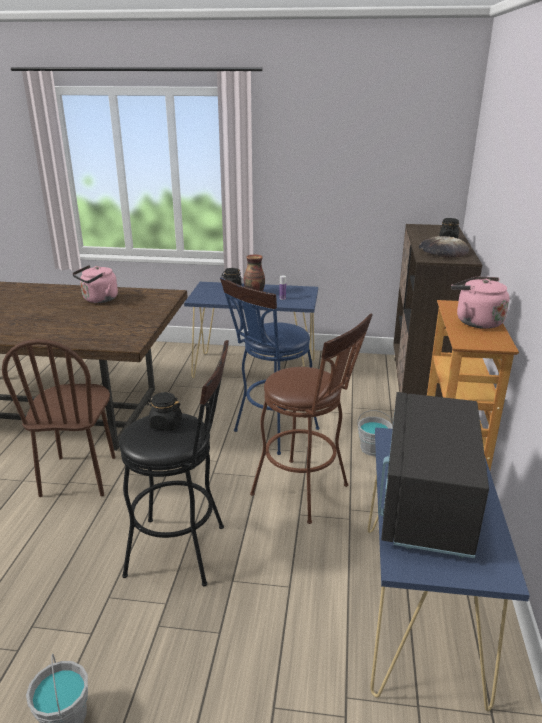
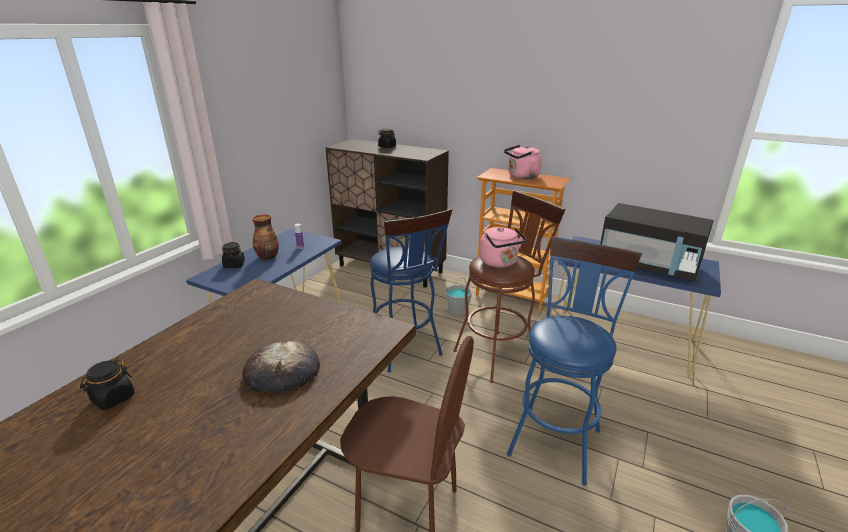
camera: 70 degrees left, 0 degrees up
(98, 299) = (212, 340): pink kettle -> pink kettle (500, 263)
(165, 424) = (563, 331): black jar -> black jar (113, 398)
(185, 551) = (556, 436): black stool -> blue stool
(443, 251) = (411, 152): bread -> bread (282, 372)

